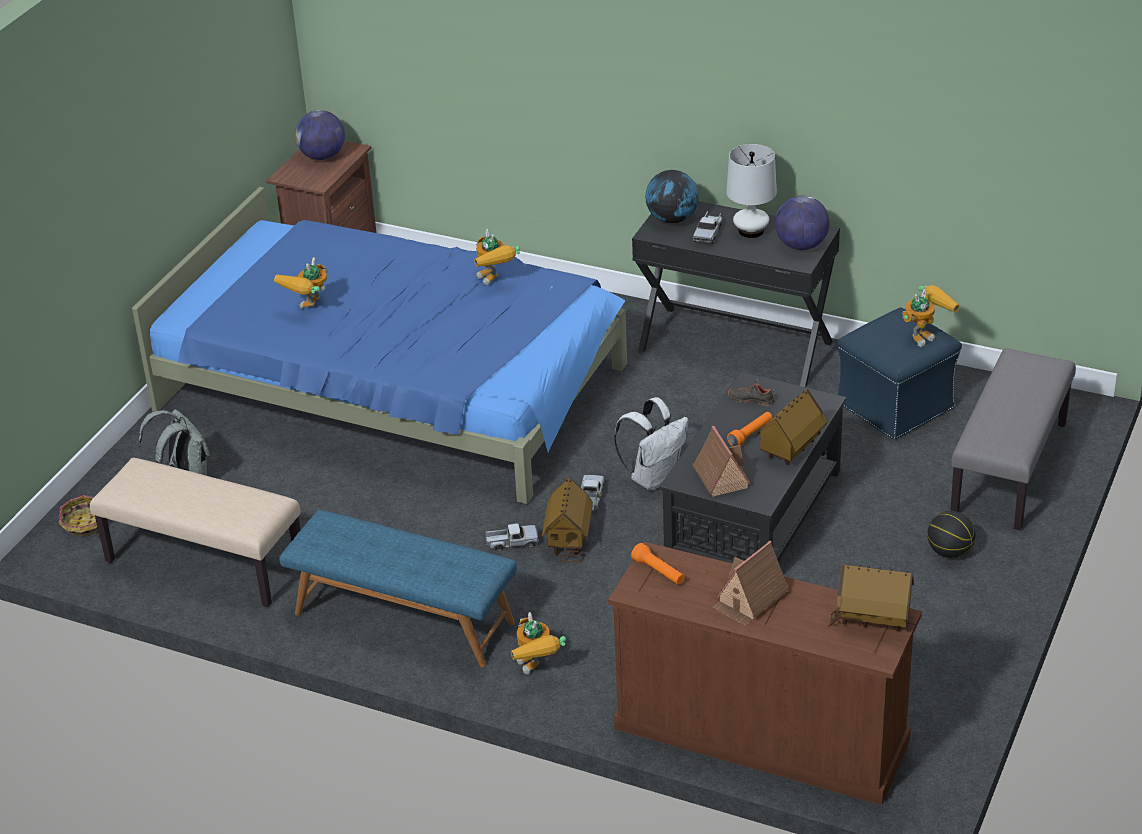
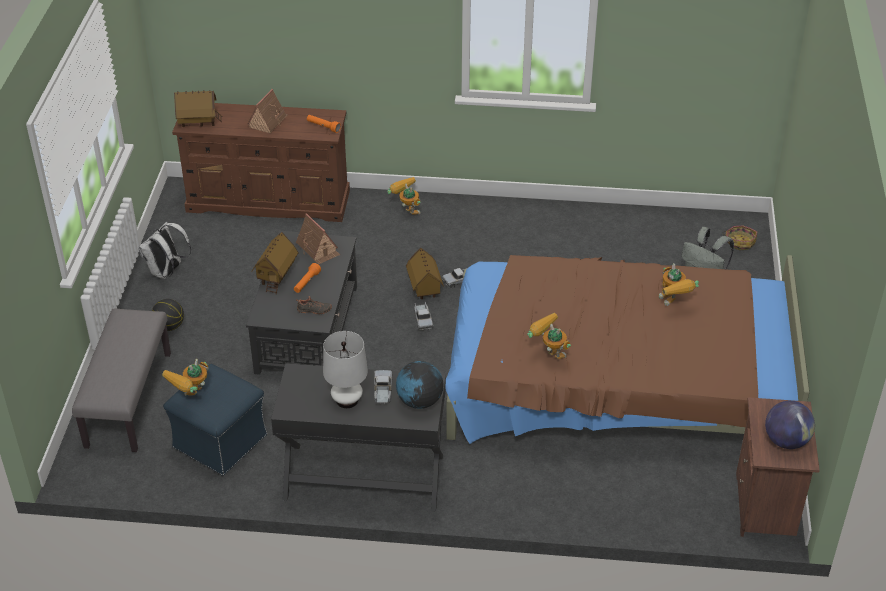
camera: 160 degrees right, 5 degrees up
(203, 563) = (644, 233): beige bench -> none
(309, 310) = (673, 303): toy robot -> toy robot turned 150 degrees clockwise
(395, 388) = (615, 382): blue bed -> brown bed
(403, 619) = (500, 223): blue bench -> none
(654, 477) = (385, 344): white backpack -> white backpack (167, 272)
(801, 245) = (299, 391): globe -> none

